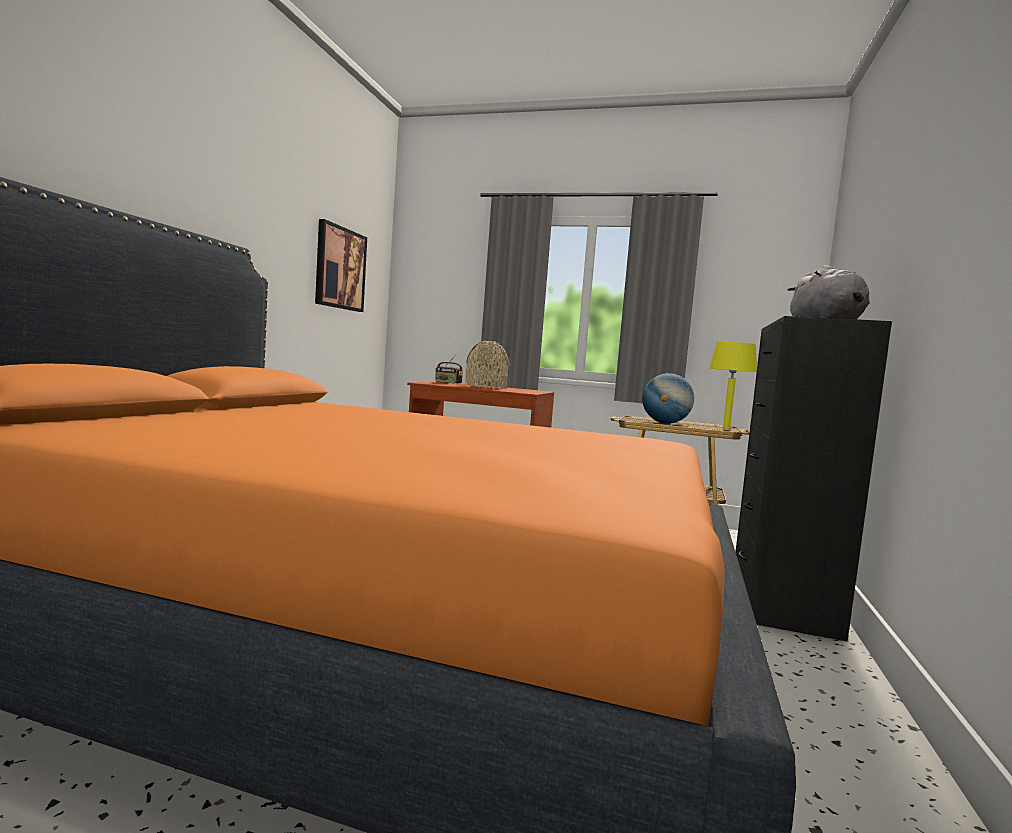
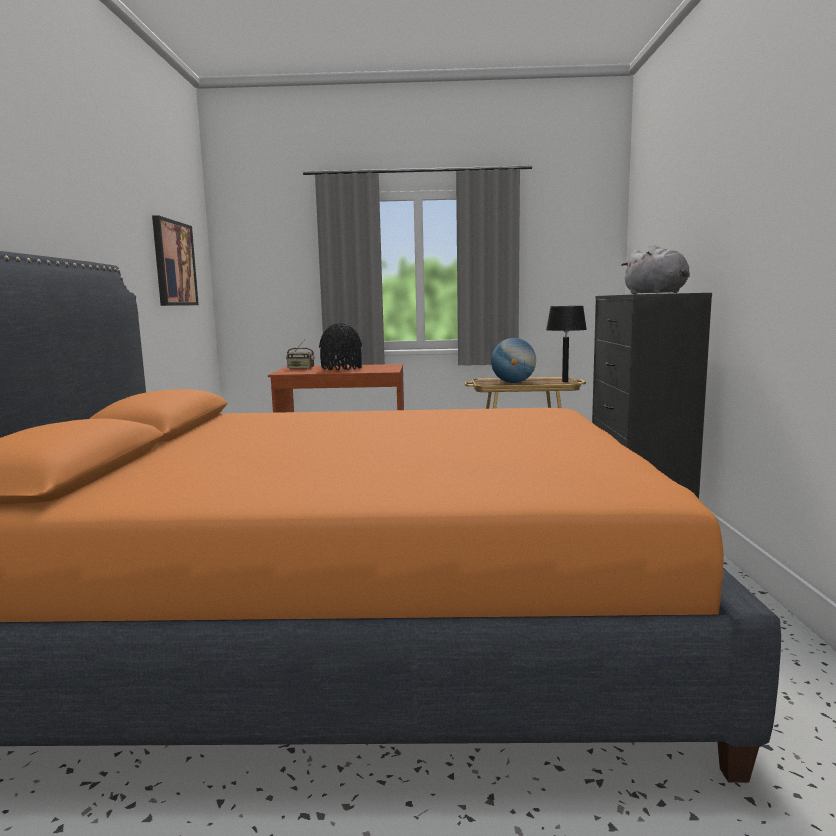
camera: 15 degrees left, 5 degrees up
(486, 387) = (341, 368): beige vase -> black vase
(726, 429) = (565, 381): yellow table lamp -> black table lamp

